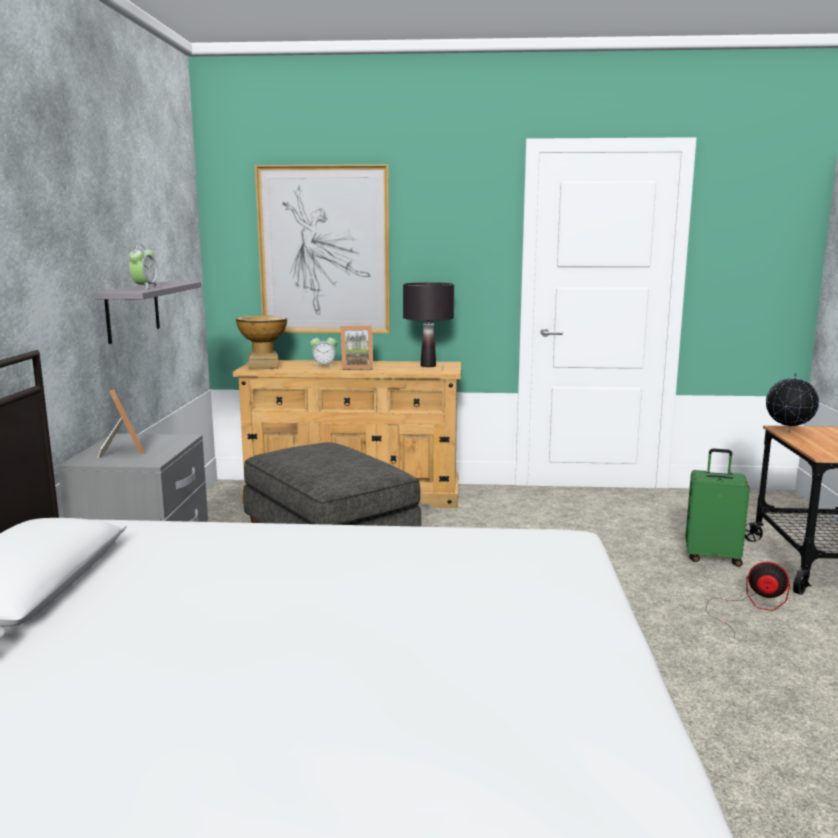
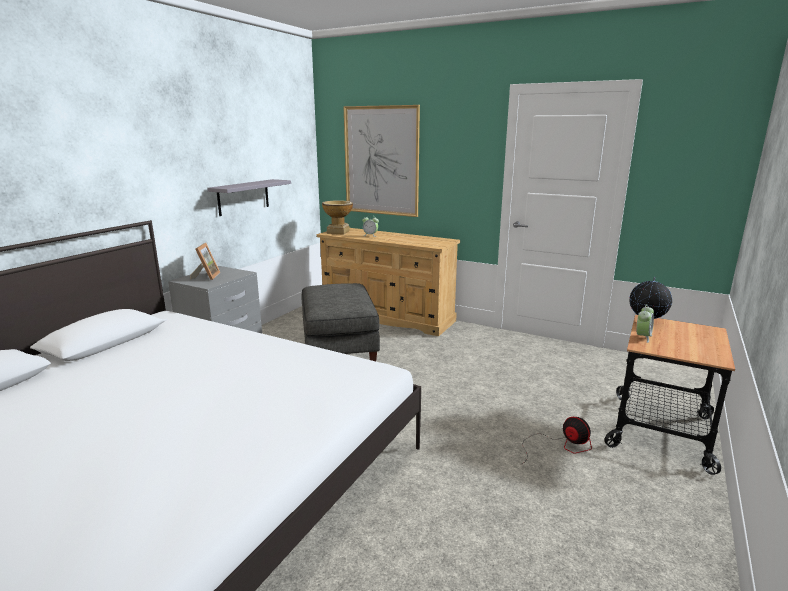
camera: 25 degrees right, 5 degrees up
(145, 288) = (241, 185): alarm clock -> alarm clock (642, 337)
(356, 368) = (387, 238): picture frame -> none
(428, 366) = (433, 241): black table lamp -> none
(712, 557) = (575, 404): green suitcase -> none

